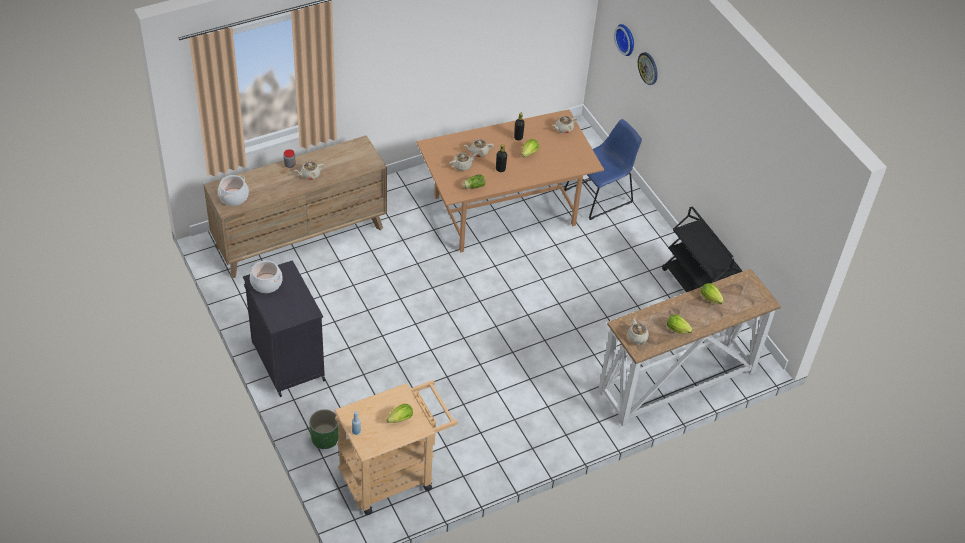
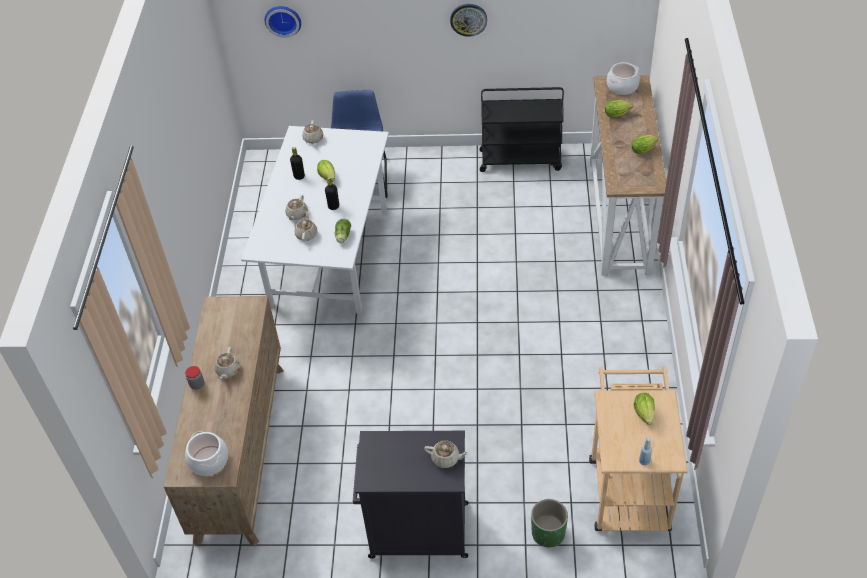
camera: 55 degrees left, 0 degrees up
(266, 283) = (381, 470): cooking pot -> cooking pot (622, 86)
(505, 210) = (329, 256): brown dining table -> white dining table
(637, 338) = (639, 181): beige teapot -> beige teapot (446, 458)
(648, 68) = (331, 22): wall clock -> wall clock (468, 19)

